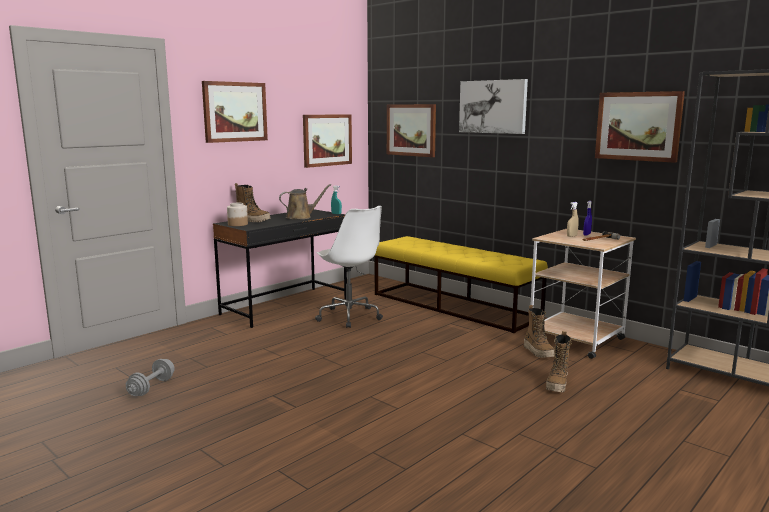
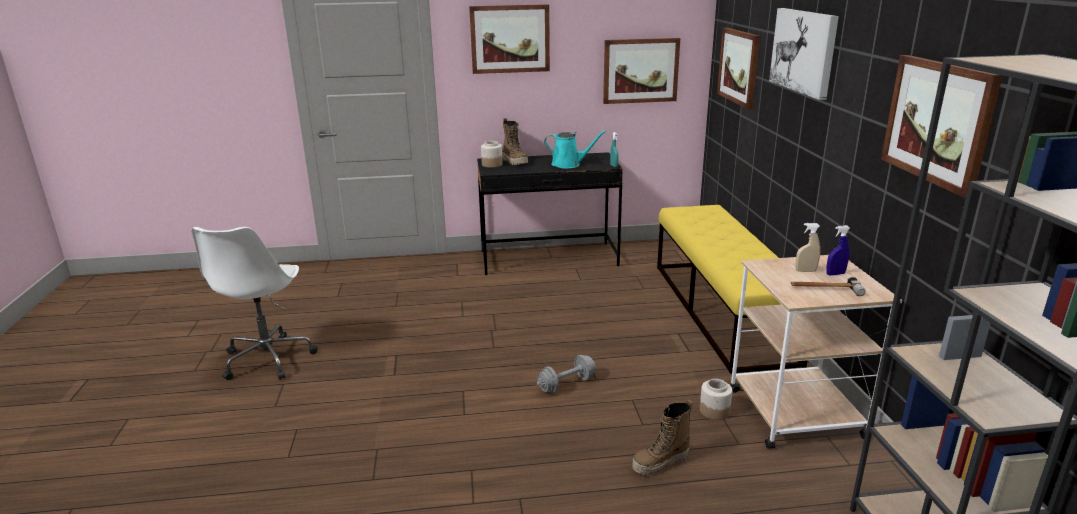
camera: 40 degrees right, 10 degrees up
(151, 387) = (335, 312): grey dumbbell -> grey dumbbell (566, 384)
(301, 217) = (569, 164): brown watering can -> turquoise watering can
(350, 317) = (587, 290): white office chair -> white office chair (267, 361)
(538, 352) = (715, 411): boot -> jar

